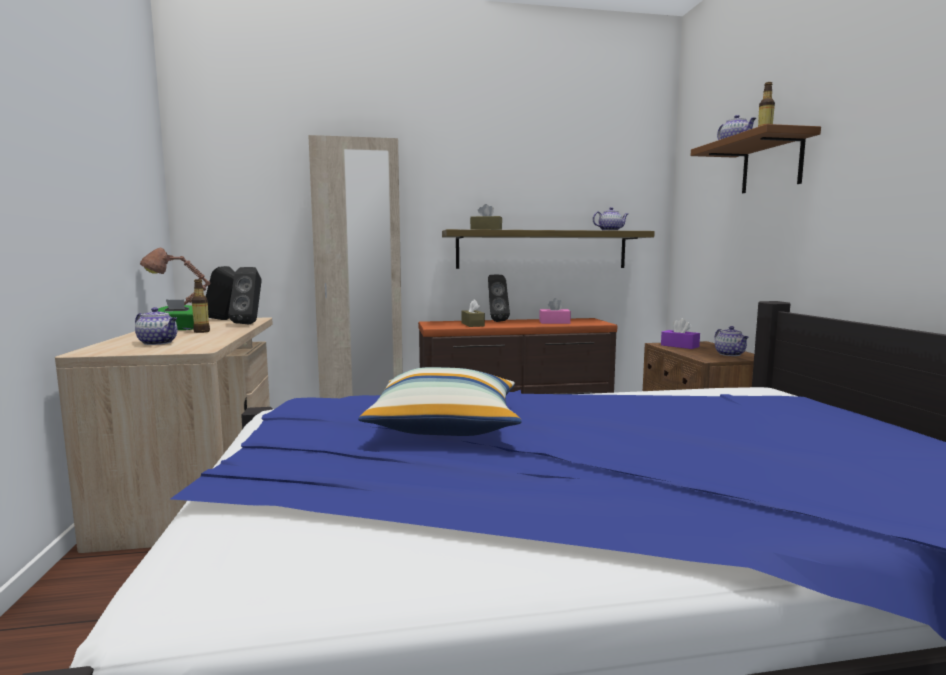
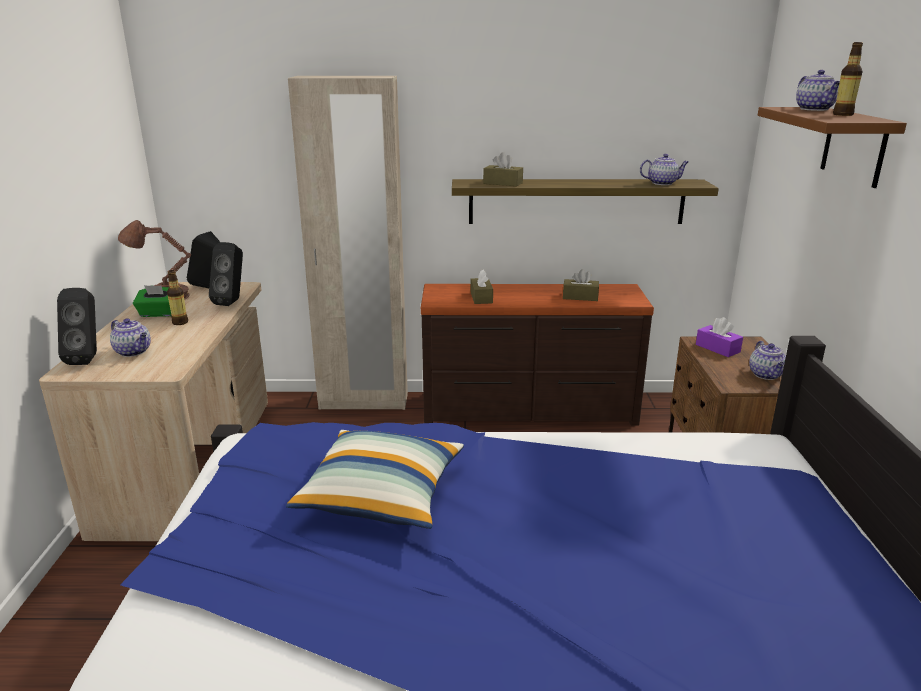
camera: 10 degrees right, 15 degrees up
(496, 321) = (512, 289): black speaker -> black speaker (88, 359)
(554, 322) = (580, 297): pink tissue box -> brown tissue box

